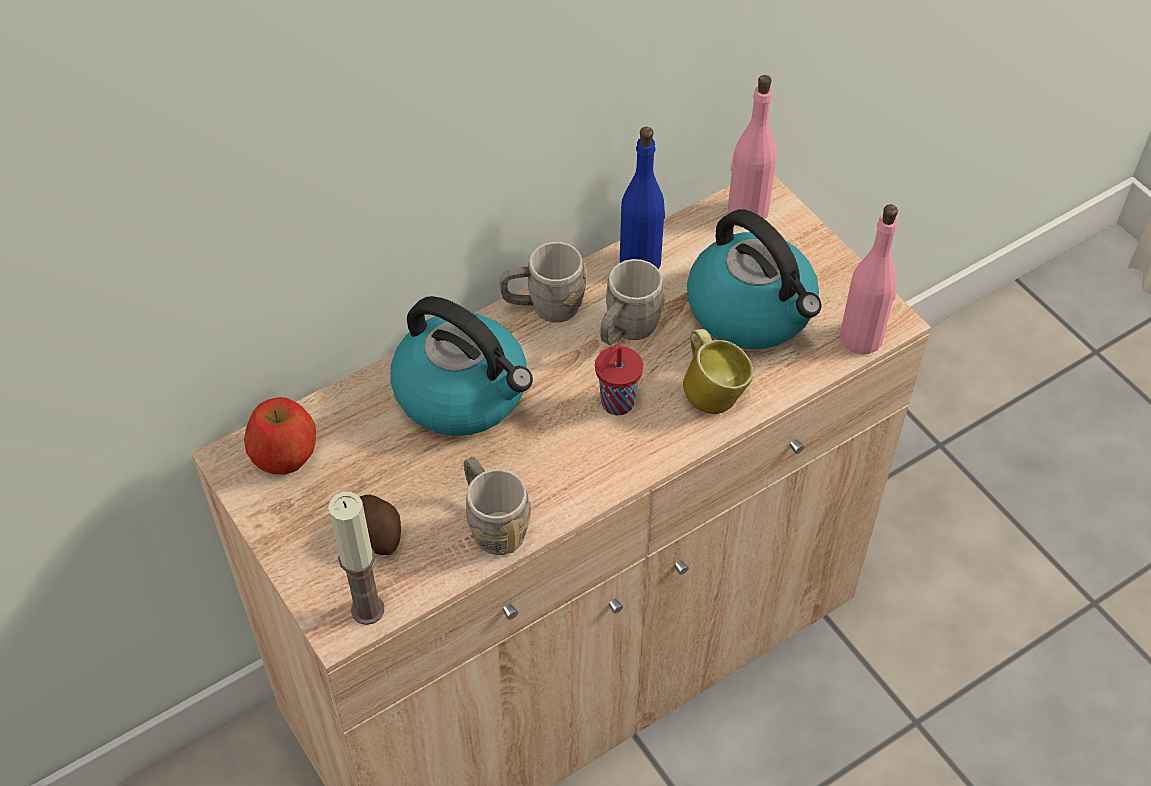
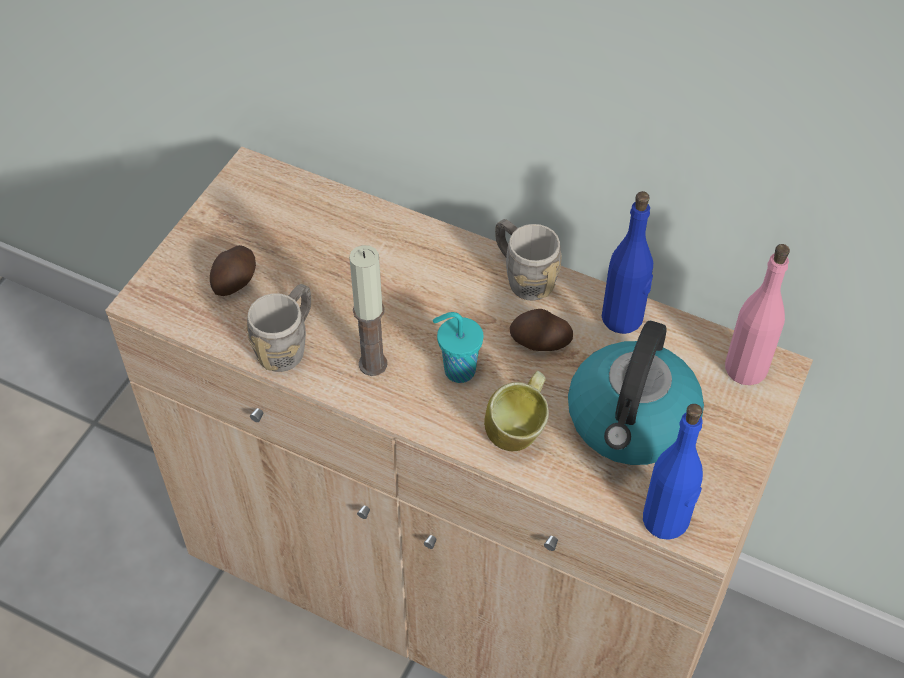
camera: 60 degrees right, 0 degrees up
(284, 453) = (273, 194): apple -> none
(367, 610) = (166, 308): candle -> candle (372, 364)
(464, 393) = (399, 268): kettle -> none
(616, 404) = (457, 370): red cup -> turquoise cup
(626, 331) = (540, 342): grey mug -> potato
(861, 338) = (666, 520): pink bottle -> blue bottle

